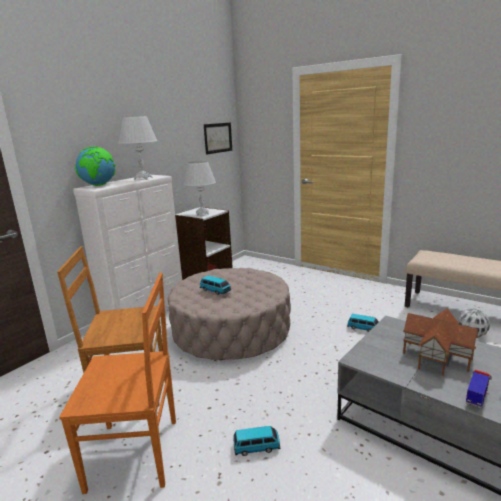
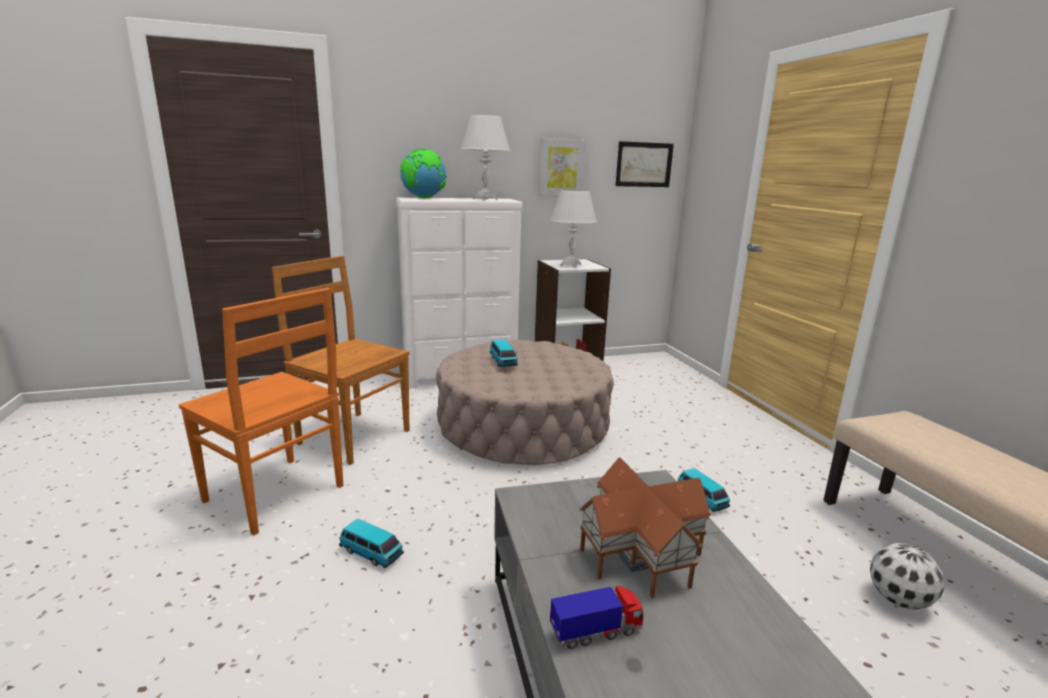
camera: 35 degrees right, 0 degrees up
(175, 147) = (561, 167): none -> picture

